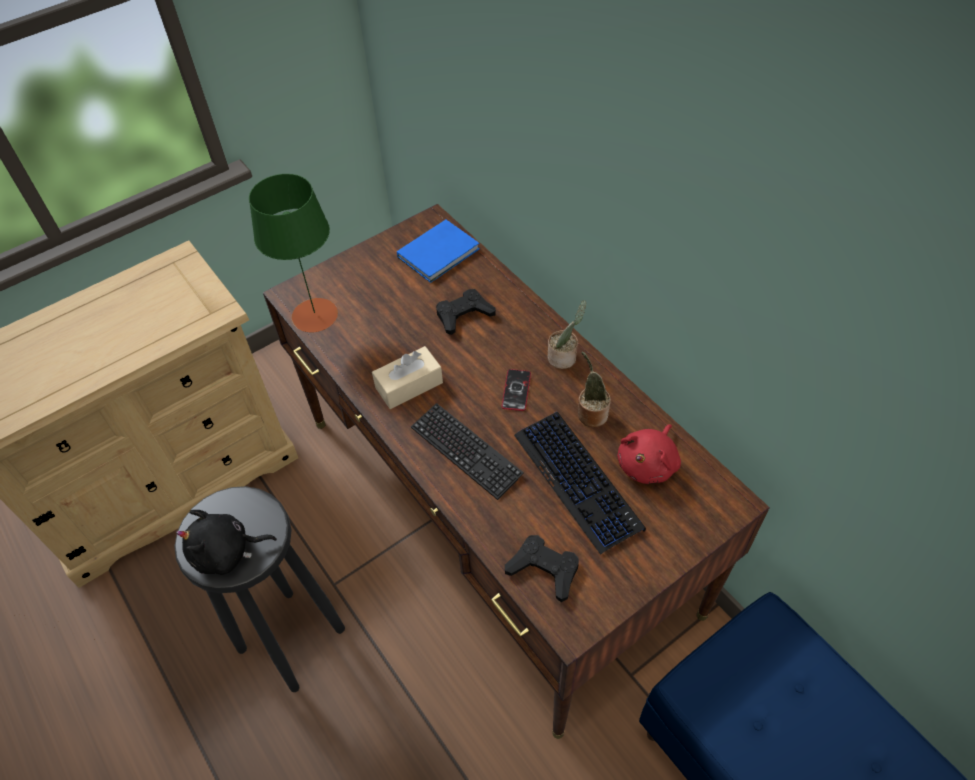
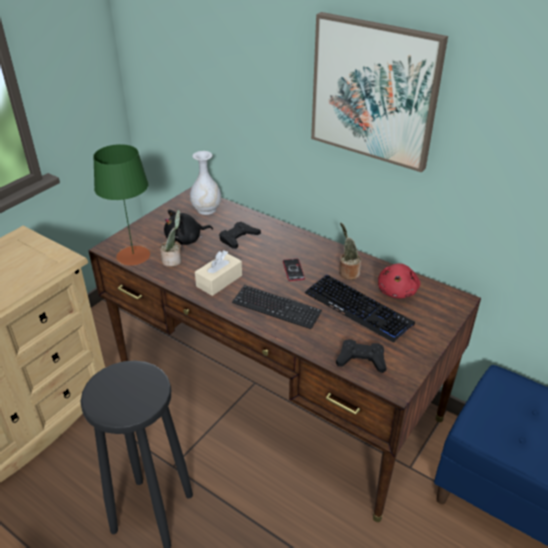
camera: 20 degrees left, 15 degrees down
(226, 552) = (126, 403): black plush toy -> black plush toy (186, 239)
(440, 253) = (207, 209): blue book -> white vase
(564, 357) = (315, 248): potted plant -> potted plant (173, 260)
(661, 174) = (374, 91): none -> picture

